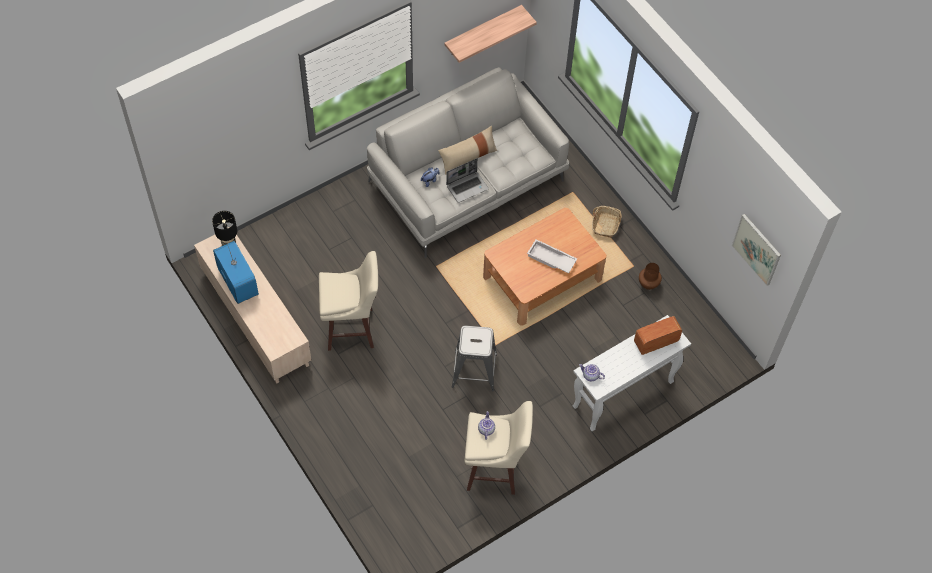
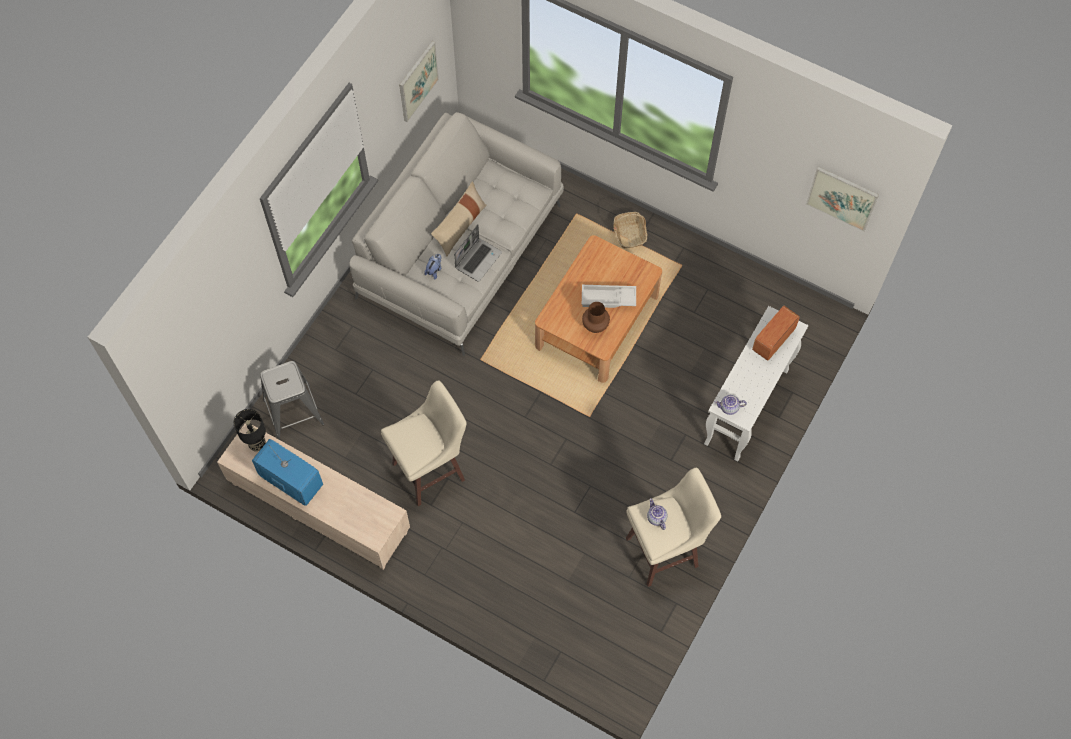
camera: 25 degrees left, 5 degrees up
(474, 371) = (583, 454): grey stool -> grey stool (293, 412)
(482, 31) = (418, 81): shelf -> picture
(648, 283) = (707, 277): brown vase -> brown vase (595, 325)

